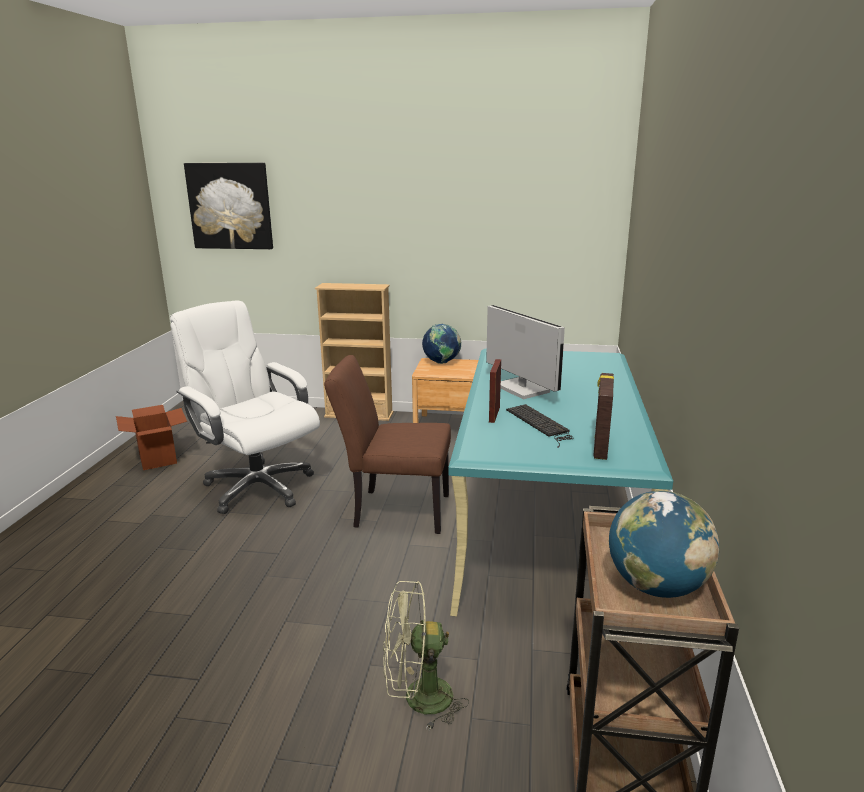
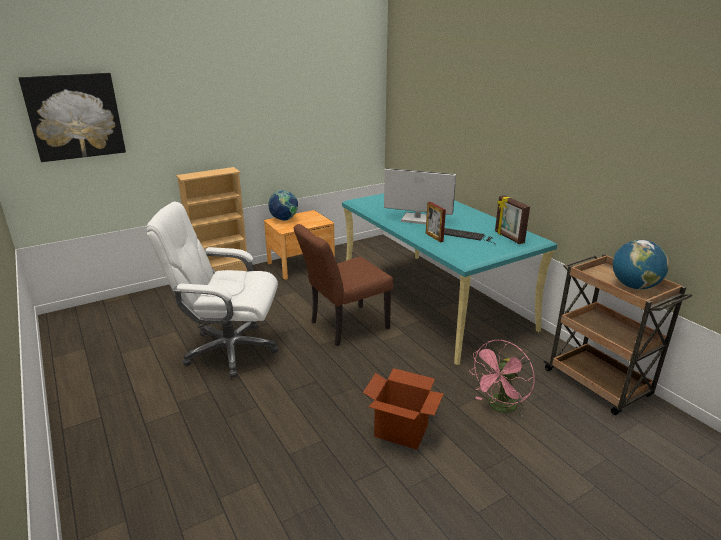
camera: 40 degrees left, 5 degrees up
(158, 459) = (105, 365): cardboard box -> cardboard box (401, 431)
(418, 699) = (499, 408): green fan -> pink fan

